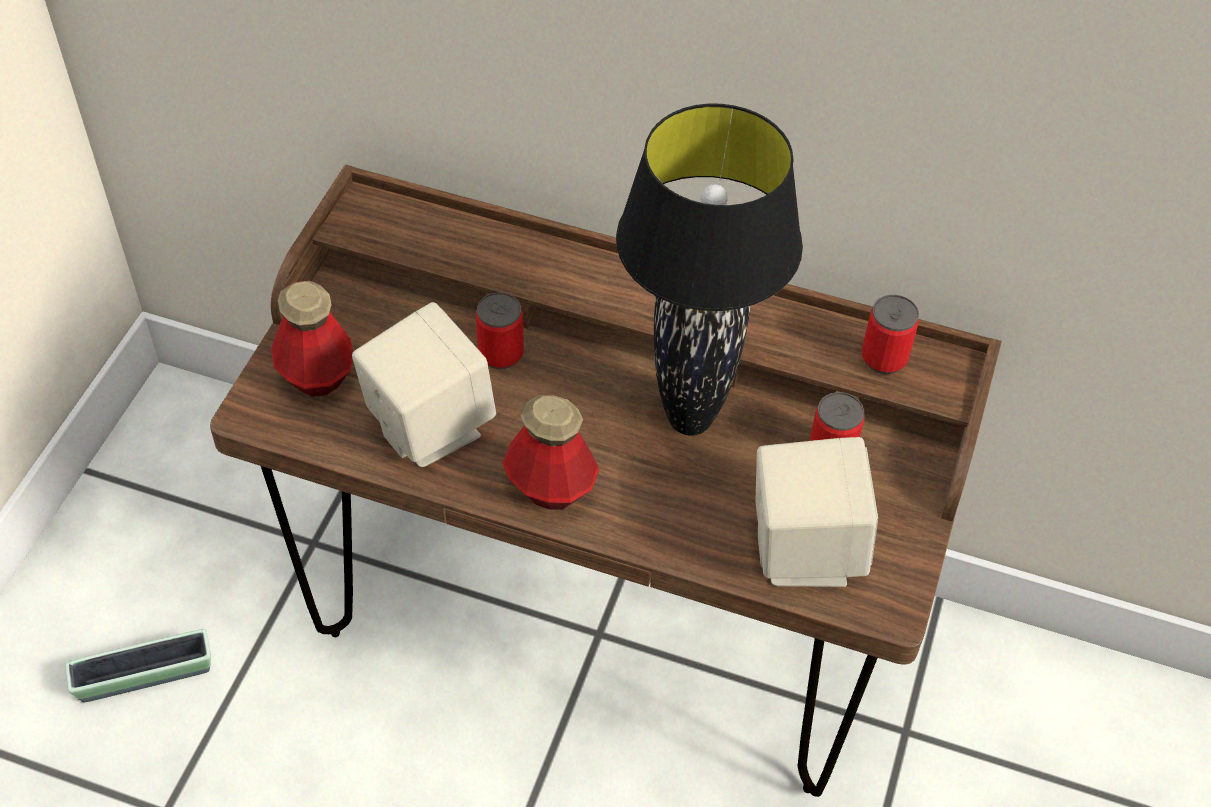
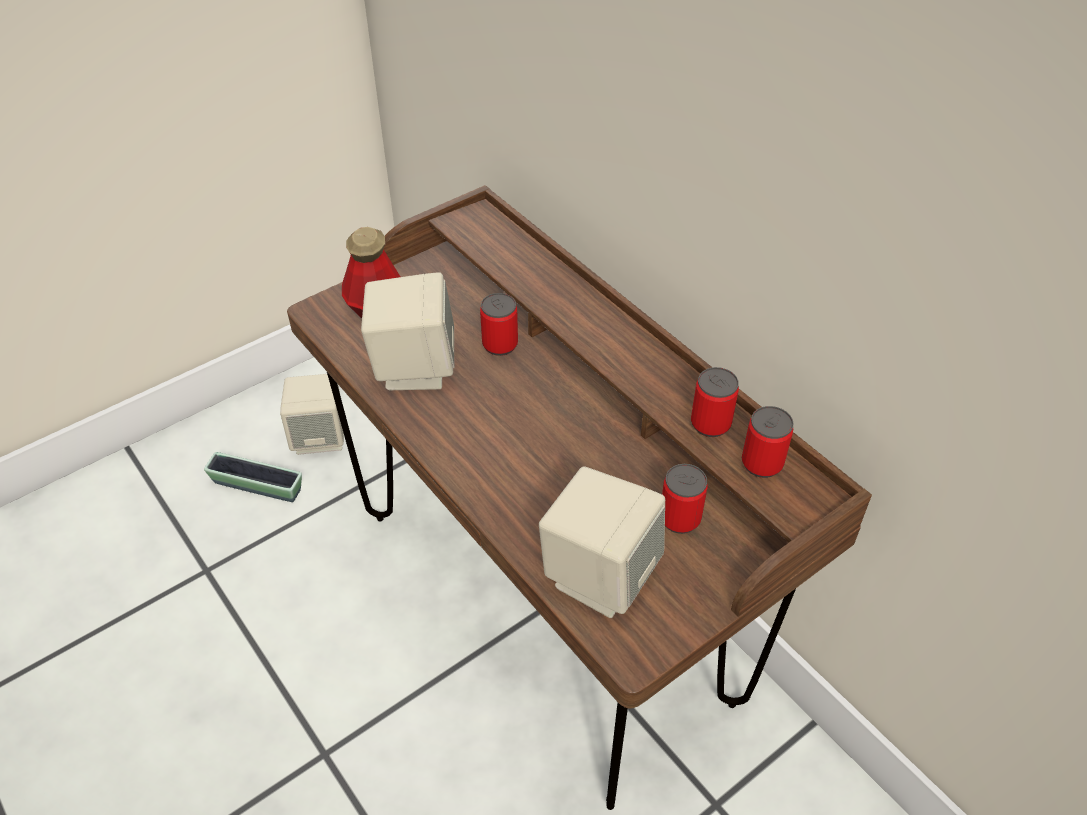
camera: 35 degrees right, 5 degrees down
(177, 574) = (320, 437): none -> beige speaker
(550, 487) = (458, 442): bottle -> none
(689, 421) = (591, 445): black table lamp -> none
(807, 340) = (710, 423): none -> can

